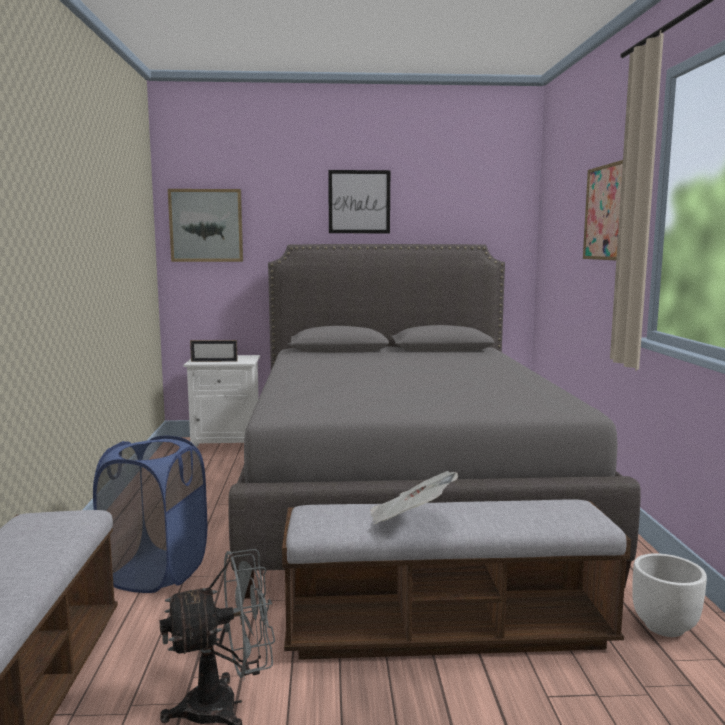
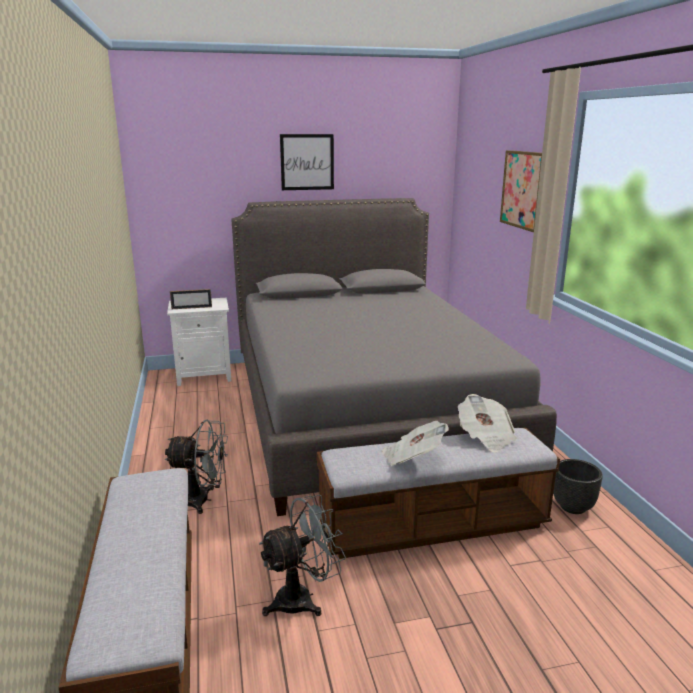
camera: 10 degrees left, 10 degrees up
(156, 572) = (202, 500): blue laundry basket -> grey fan
(206, 225) = (172, 186): picture -> none
(524, 505) = (485, 437): none -> newspaper
(665, 627) = (573, 507): white planter -> black planter

